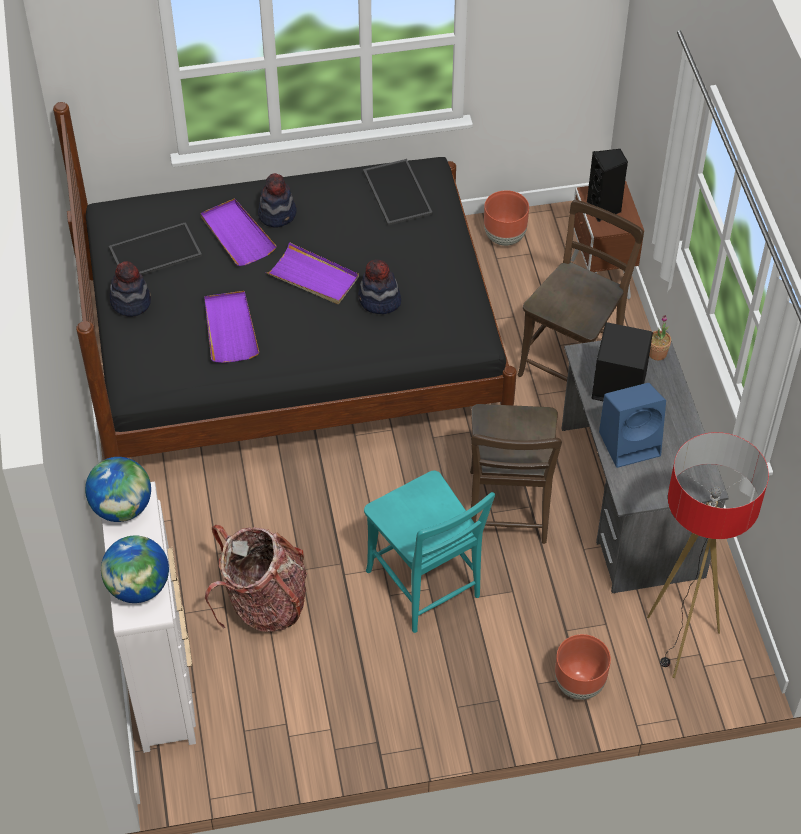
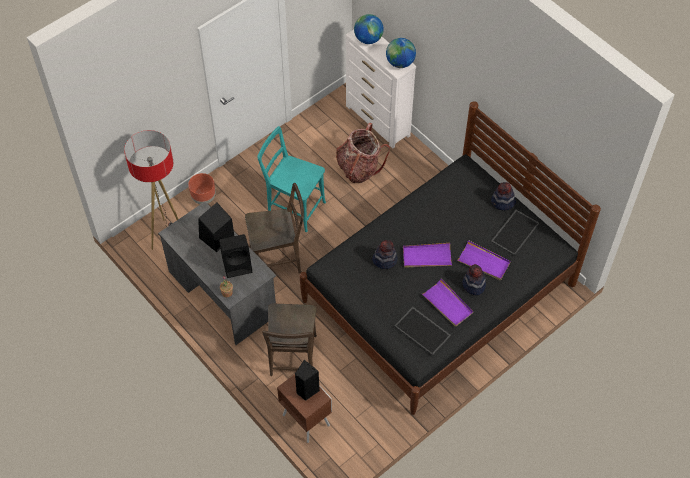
camera: 150 degrees right, 5 degrees up
(230, 329) = (444, 210): purple tray -> purple tray (447, 304)
(505, 237) = (376, 422): brown planter -> none
(507, 512) = (278, 259): brown chair -> brown chair turned 105 degrees clockwise
(631, 443) = (216, 238): blue speaker -> black speaker

